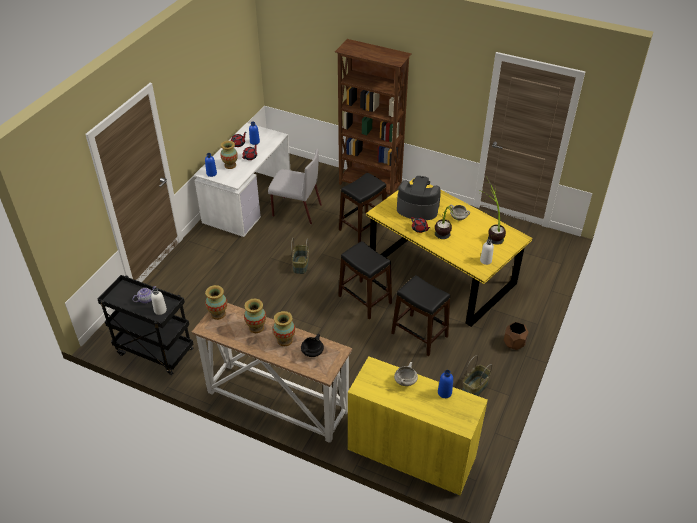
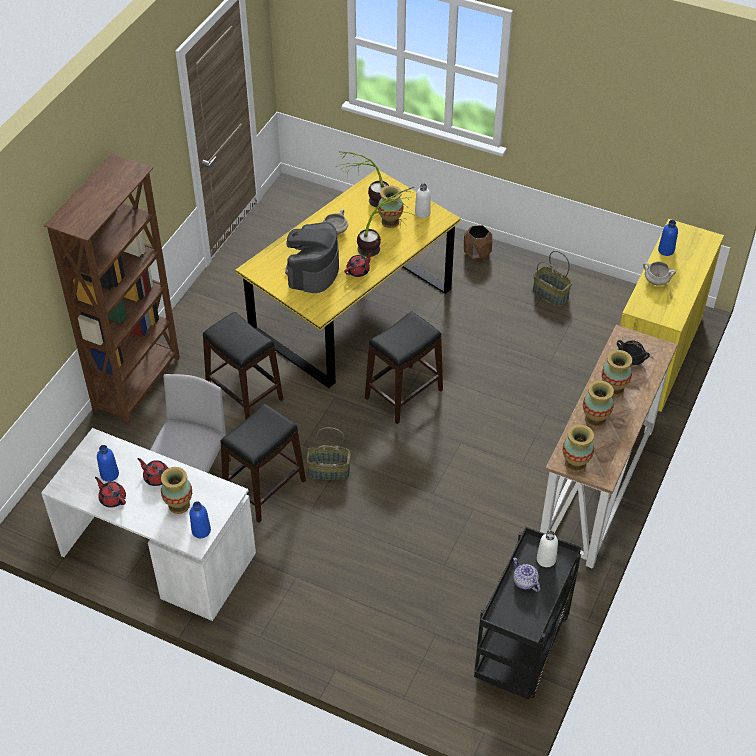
camera: 90 degrees left, 5 degrees up
(419, 335) = (468, 339): black stool -> black stool (265, 489)
(473, 244) = (390, 222): none -> vase

